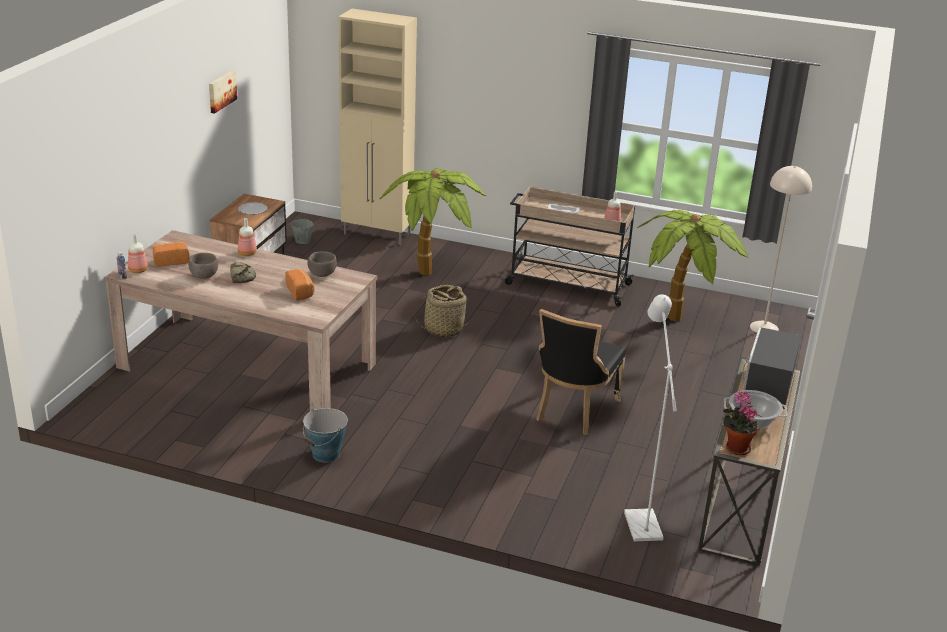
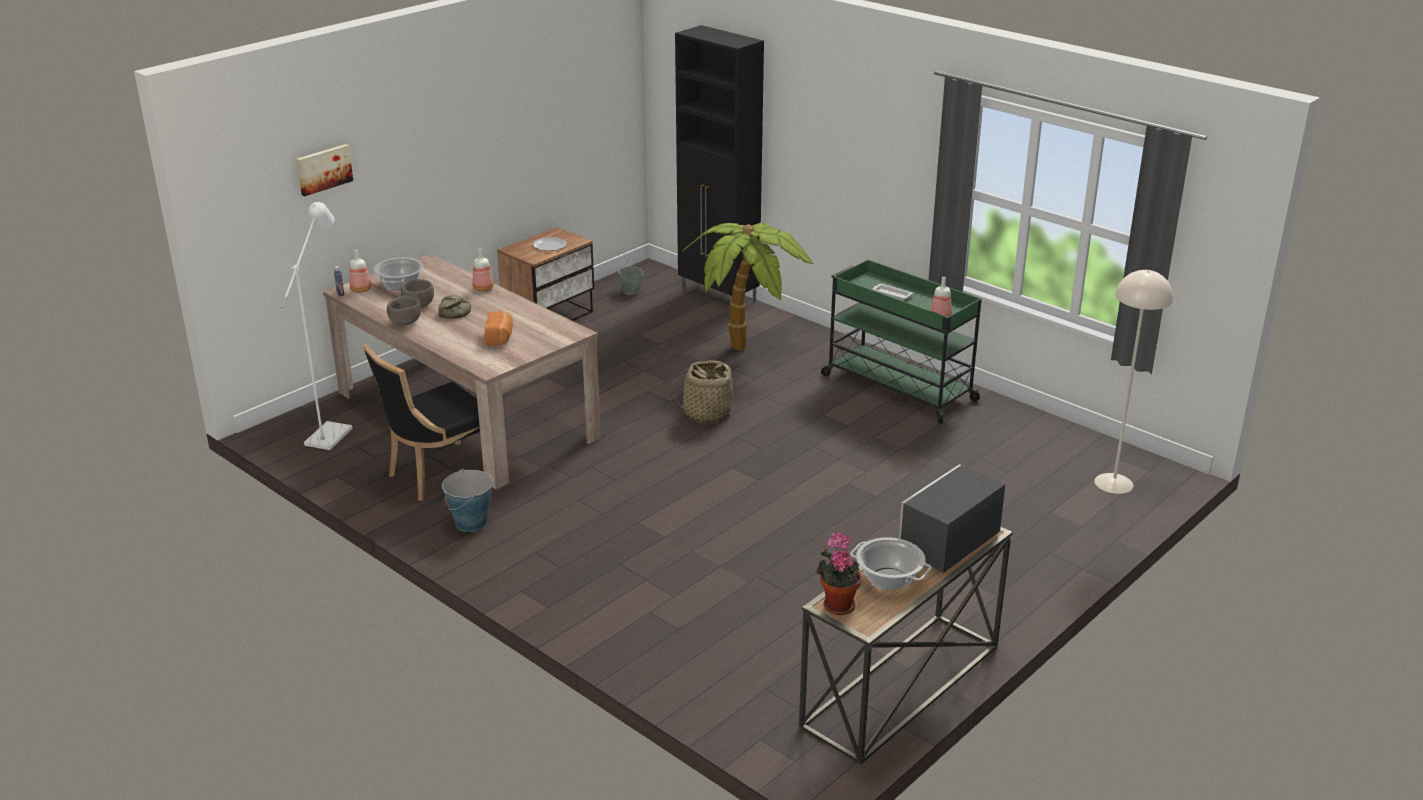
camera: 25 degrees right, 0 degrees up
(171, 261) = (400, 285): bread -> cooking pot
(221, 91) = (523, 107): picture -> picture (323, 169)
(322, 274) = (540, 322): brown bowl -> brown bowl (405, 323)
(377, 235) = (719, 297): beige cabinet -> black cabinet
(566, 284) = (897, 387): beige cart -> green cart
(573, 411) = (782, 534): black chair -> black chair (438, 474)
(640, 520) = (758, 675): white floor lamp -> white floor lamp (333, 432)
(680, 320) = (1007, 454): potted plant -> none

